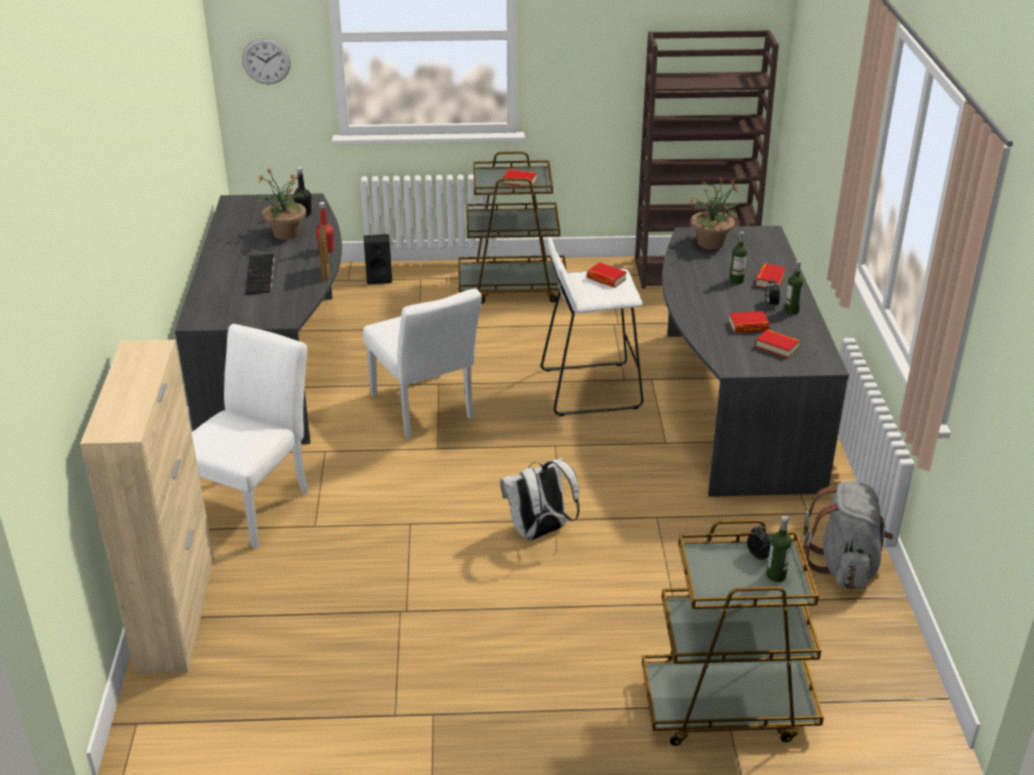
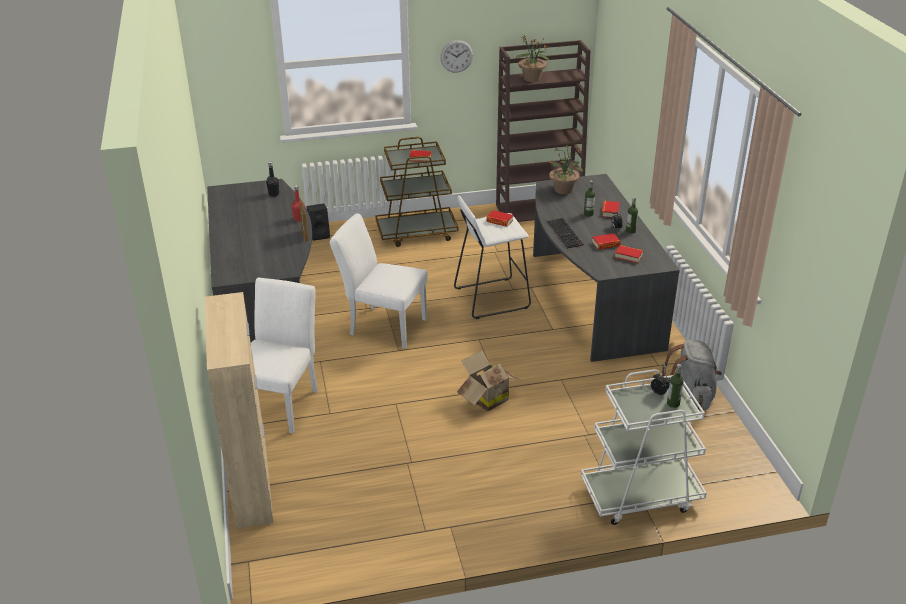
camera: 10 degrees left, 0 degrees up
(260, 275) = (258, 241): keyboard -> keyboard (565, 233)
(266, 61) = (230, 86): wall clock -> wall clock (456, 56)
(286, 234) = (266, 210): potted plant -> potted plant (532, 79)
(426, 411) = (382, 325): white chair -> white chair turned 150 degrees clockwise
(539, 532) = (485, 399): white backpack -> cardboard box
(727, 706) = (640, 495): brown cart -> white cart

